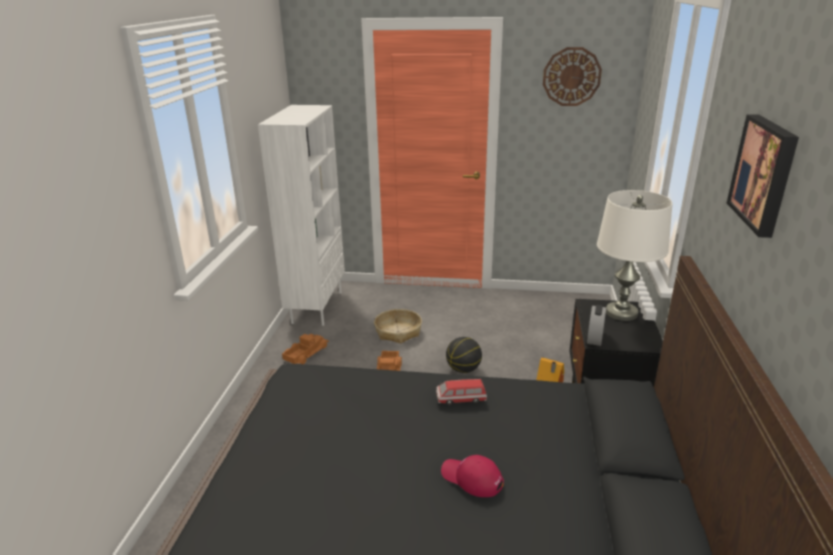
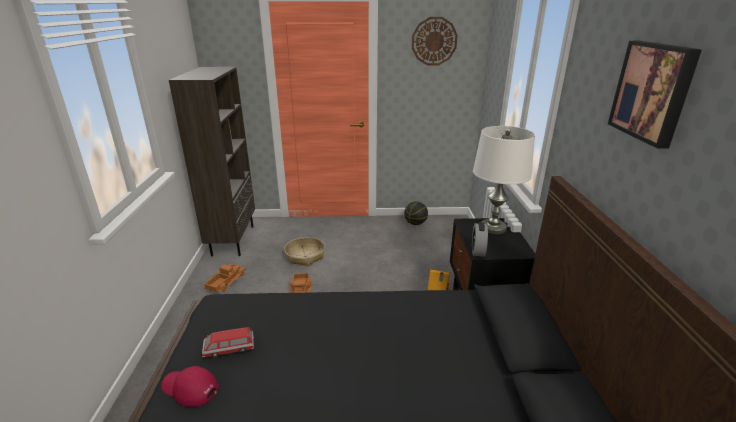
camera: 10 degrees left, 0 degrees up
(316, 307) = (232, 240): white bookcase -> brown bookcase
(461, 399) = (373, 313): toy car -> toy car (229, 349)
(463, 369) = (364, 284): basketball -> basketball (415, 223)
(471, 478) = (396, 391): red cap -> red cap (190, 388)

